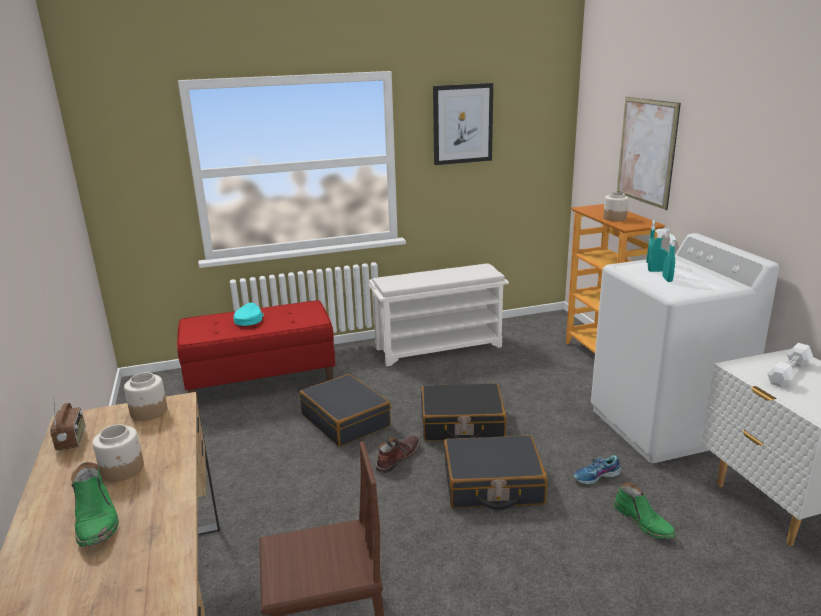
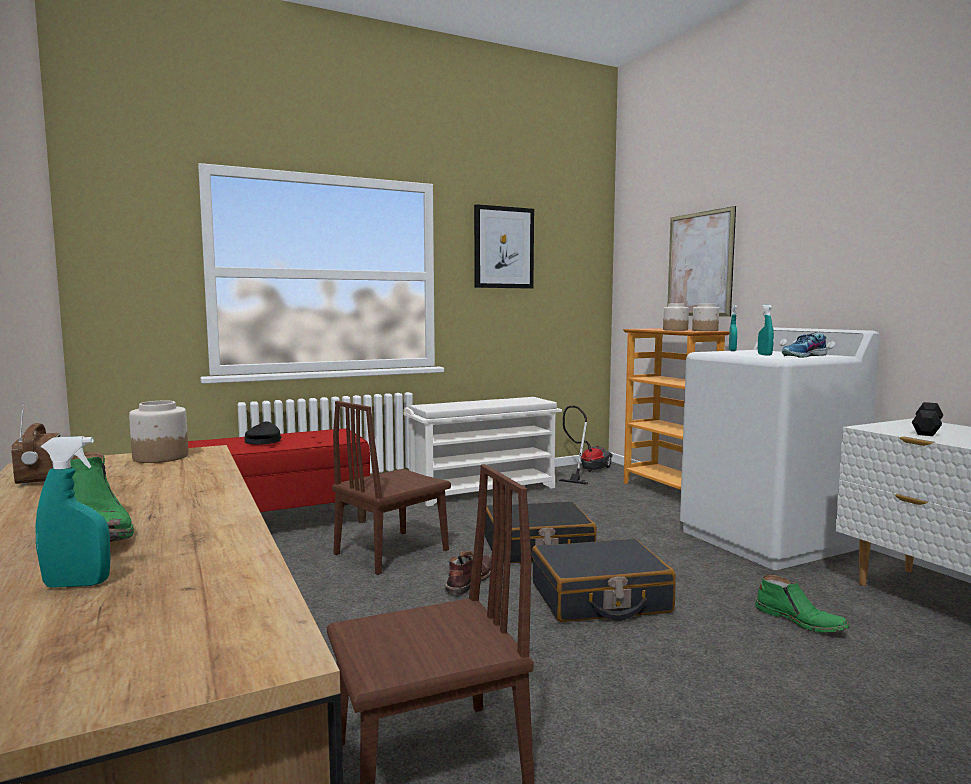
camera: 10 degrees left, 15 degrees down
(122, 469) = (130, 494): jar -> jar (705, 330)
(249, 319) = (263, 441): turquoise cap -> black cap
(346, 420) = (392, 551): black suitcase -> brown chair
(538, 324) = (586, 471): none -> vacuum cleaner
(596, 476) = (720, 584): shoe -> shoe (804, 356)
(656, 271) = (747, 353): turquoise spray bottle -> turquoise spray bottle (77, 584)
(788, 373) = (927, 429): white dumbbell -> black dumbbell

